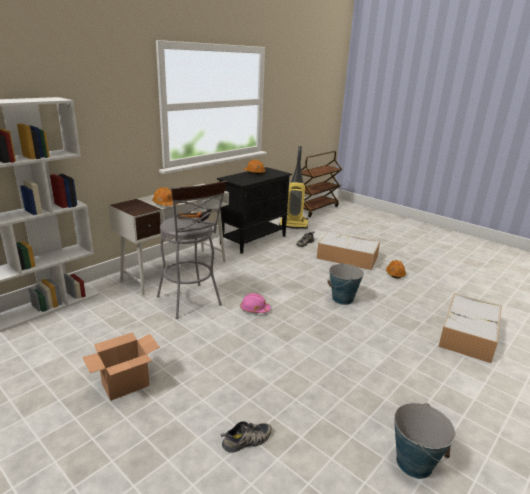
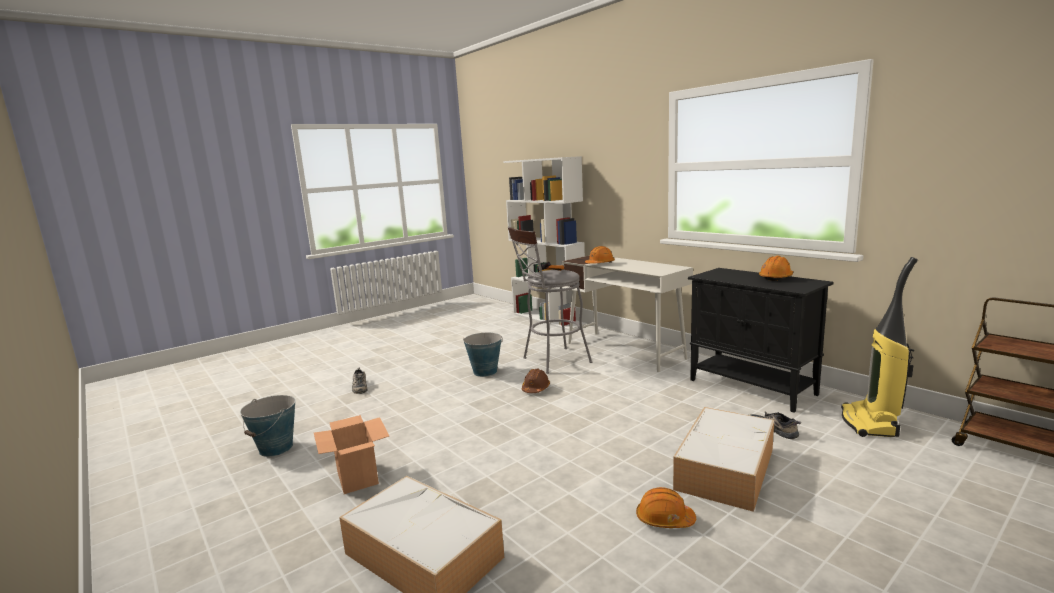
camera: 100 degrees right, 10 degrees down
(125, 385) = (442, 350): cardboard box -> cardboard box (357, 477)
(254, 309) = (535, 389): pink hard hat -> brown hard hat
(342, 299) = (556, 445): bucket -> bucket (485, 372)

